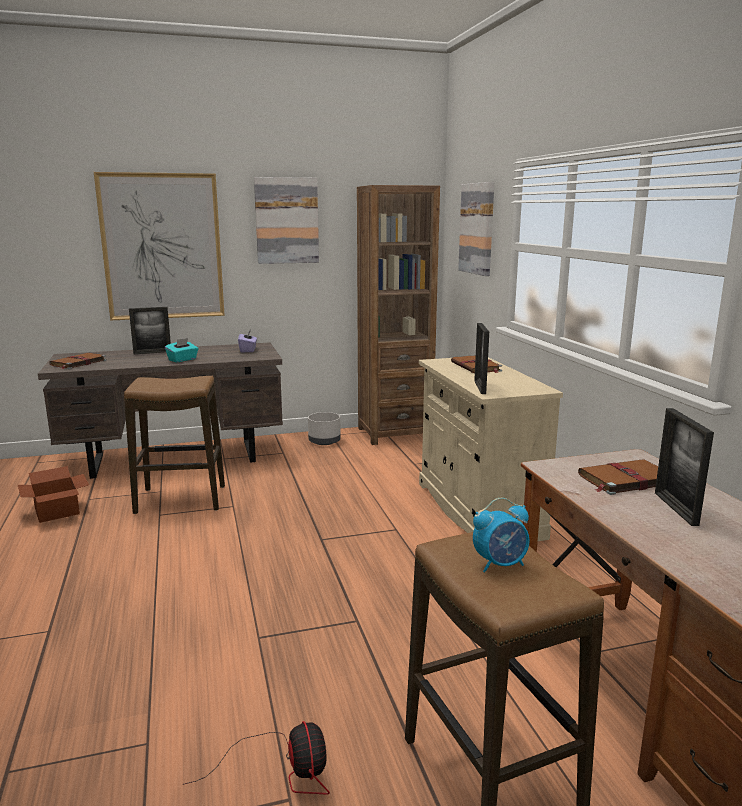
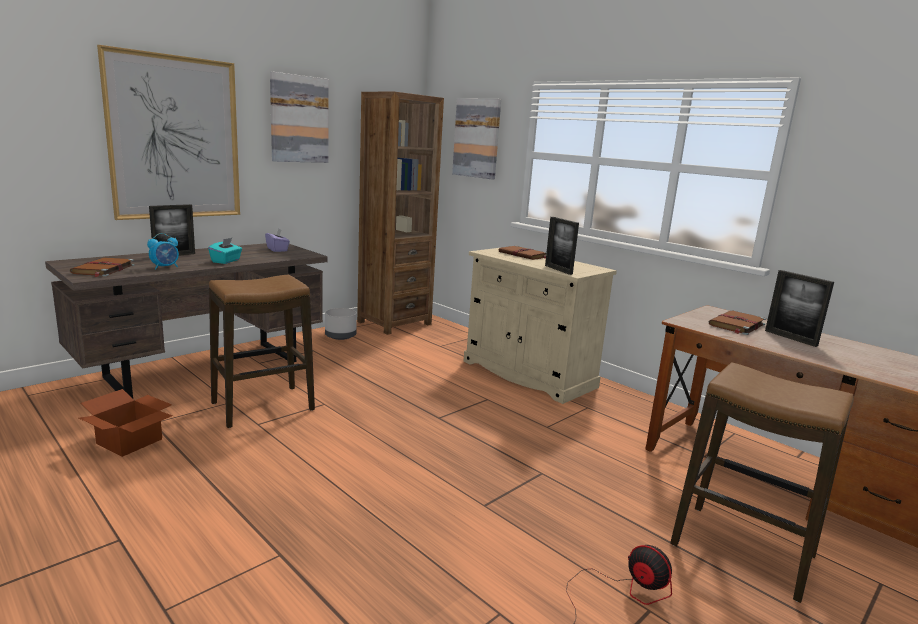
camera: 30 degrees left, 0 degrees up
(500, 564) = (773, 386): alarm clock -> alarm clock (165, 267)

